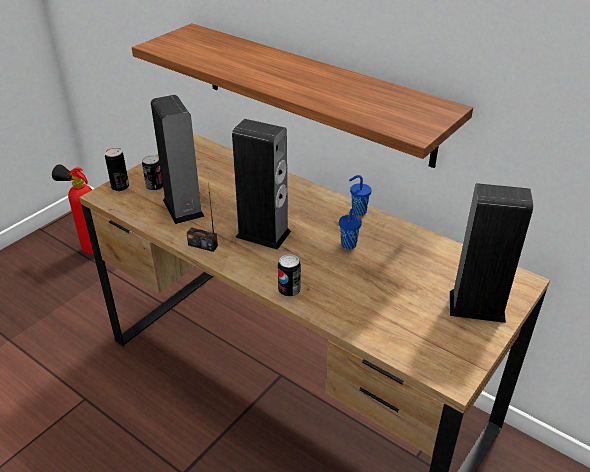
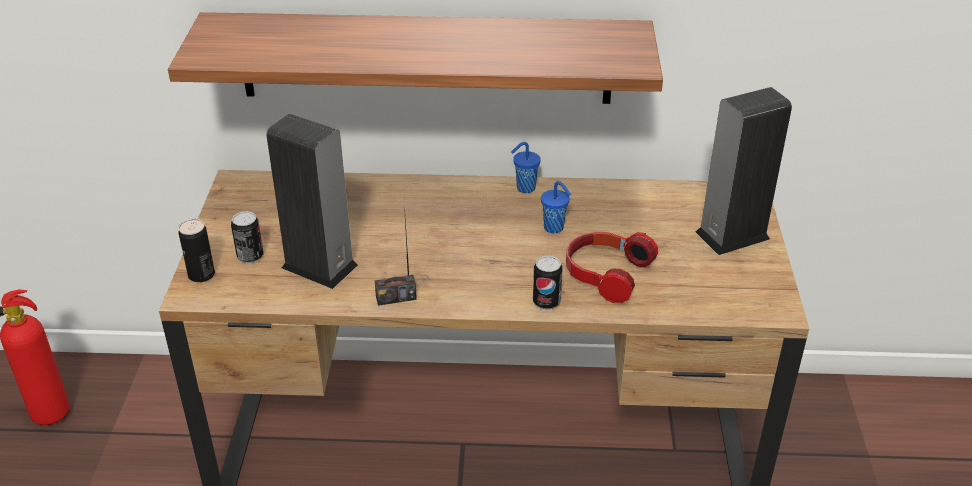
camera: 35 degrees left, 0 degrees up
(263, 234) = (450, 256): speaker -> none
(350, 290) = (605, 274): none -> headphones

